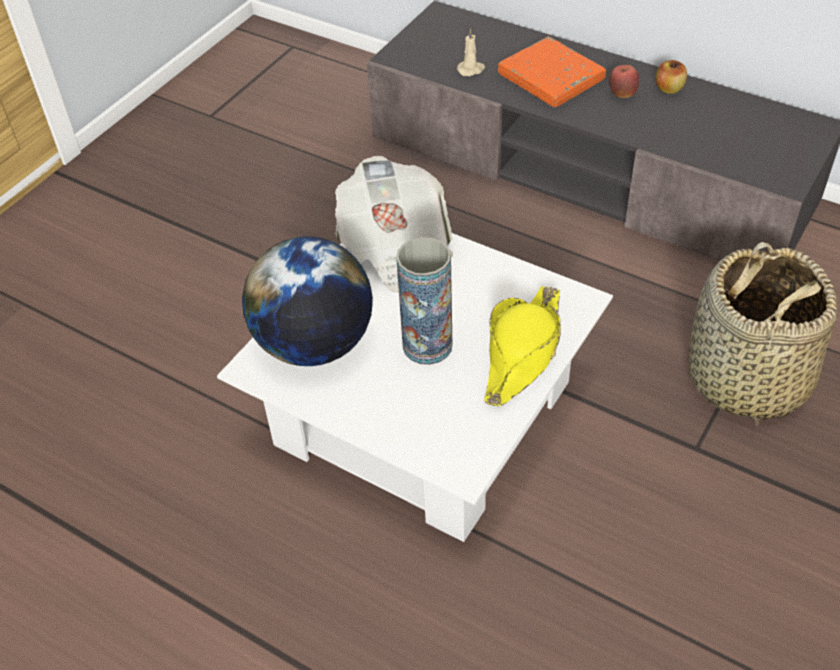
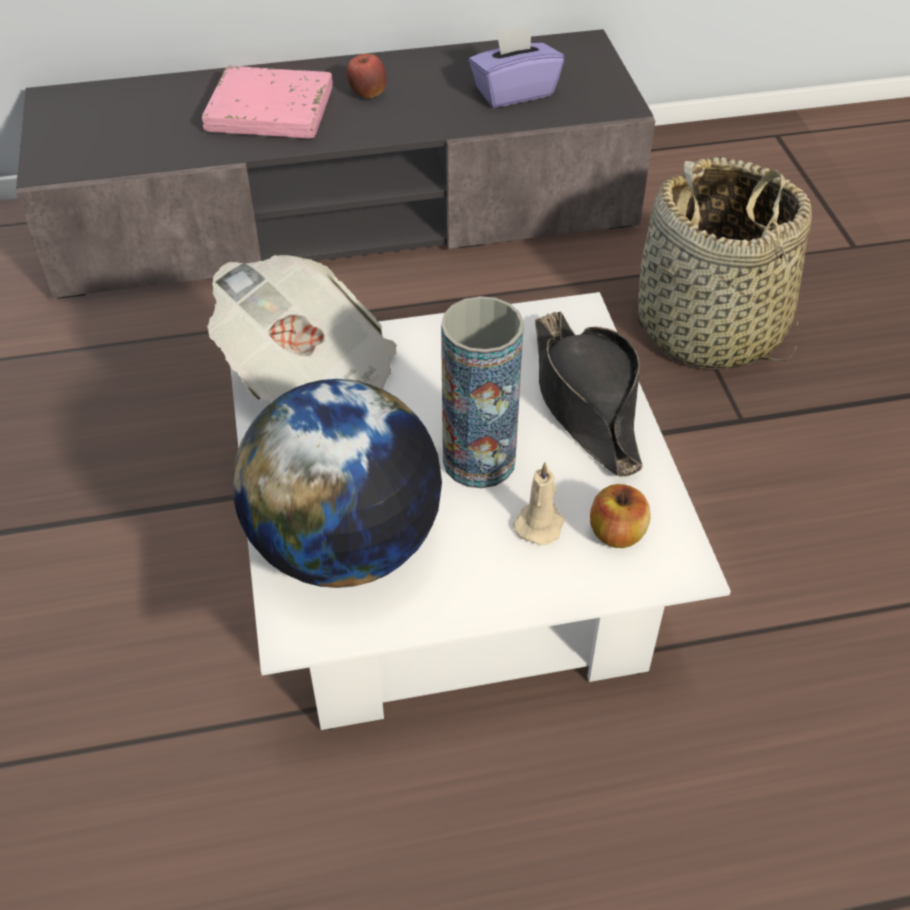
camera: 45 degrees left, 0 degrees up
(471, 69) = (165, 142): beige candle -> beige candle (540, 523)
(522, 352) = (586, 402): yellow hat -> black hat
(550, 78) = (270, 111): orange book -> pink book
(669, 89) = (408, 69): apple -> apple (617, 533)
(721, 138) = (514, 92): none -> purple tissue box

